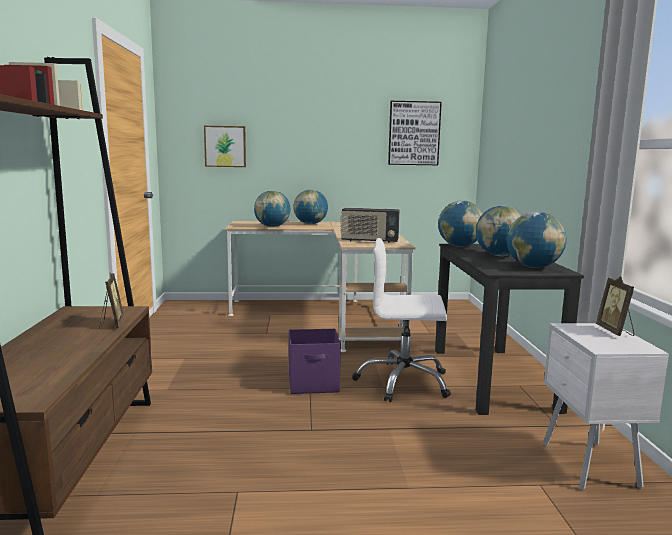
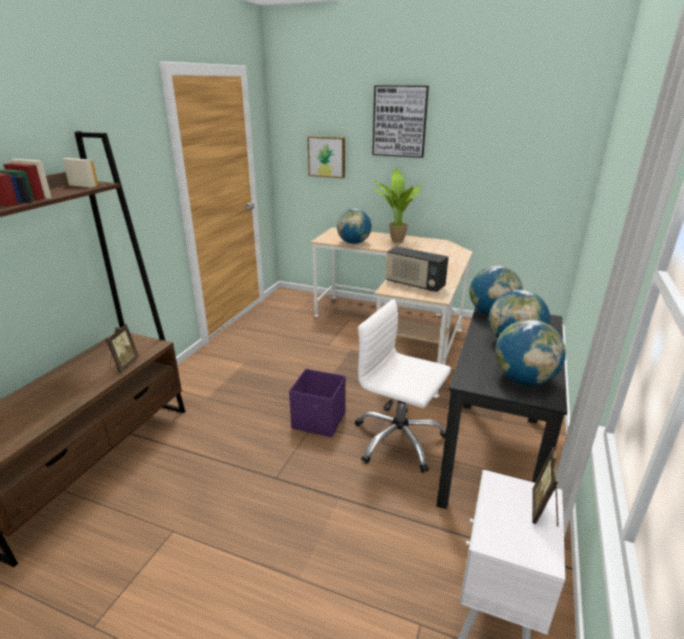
camera: 25 degrees right, 15 degrees up
(310, 224) = (395, 240): globe -> potted plant
(414, 133) = (520, 149): picture -> picture (399, 121)

